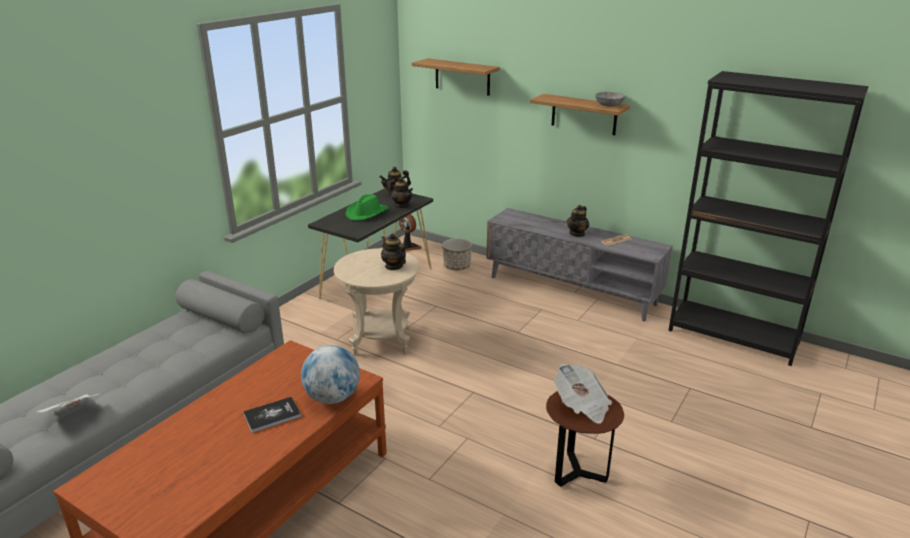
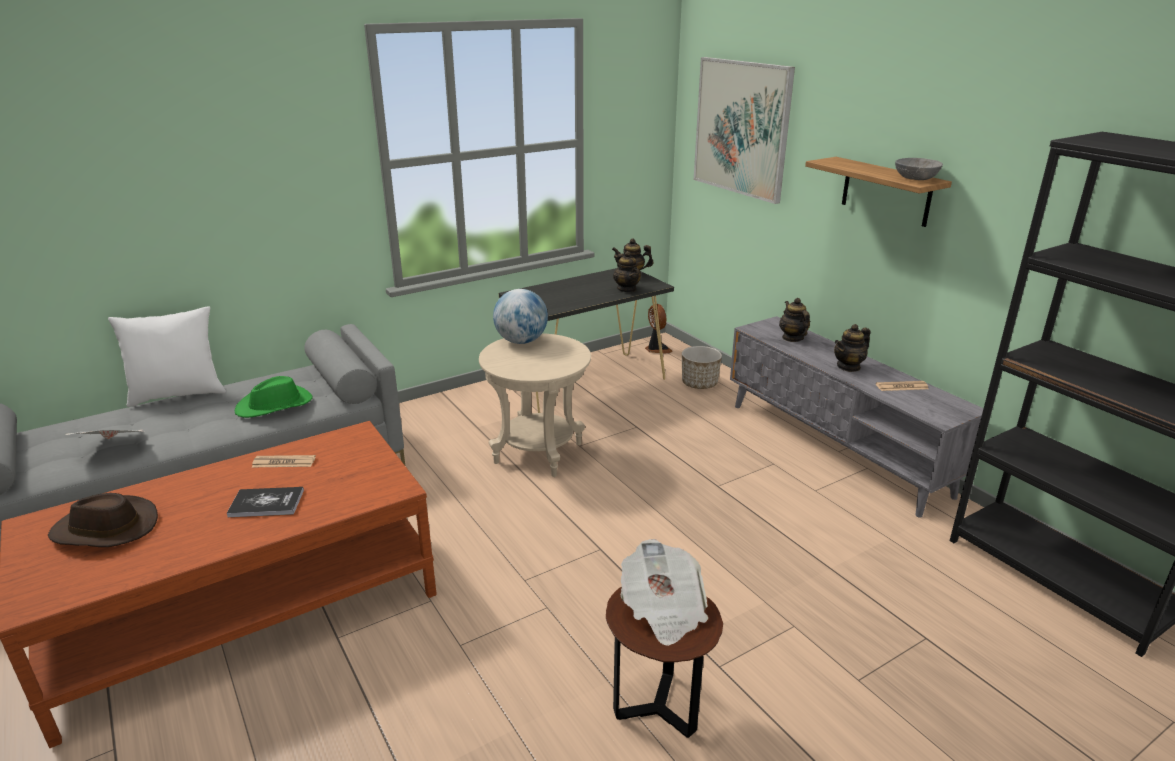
camera: 25 degrees right, 0 degrees up
(85, 360) = (178, 394): none -> white pillow
(158, 469) = (105, 529): none -> brown hat
(254, 385) = (284, 462): none -> newspaper
(332, 398) = (347, 501): globe -> globe (521, 341)
(367, 213) = (576, 291): green hat -> green hat (275, 405)
(393, 266) = (554, 359): teapot -> teapot (792, 338)
(462, 77) = (741, 128): shelf -> picture

